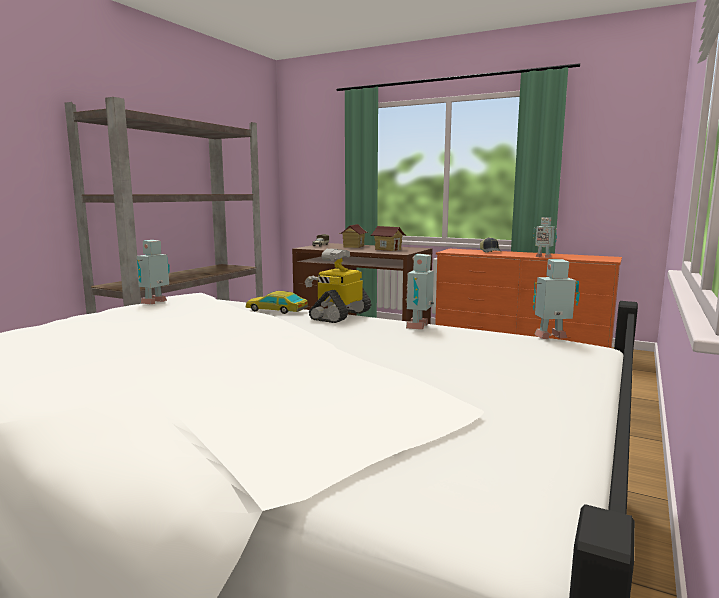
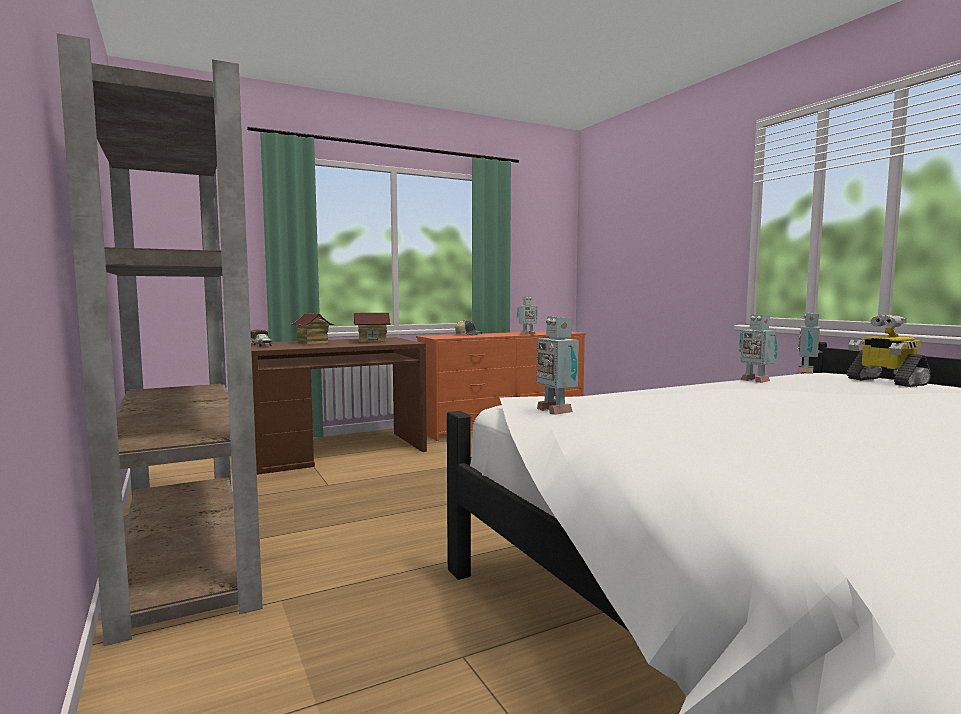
camera: 55 degrees left, 5 degrees down
(276, 310) = (640, 393): toy car -> none
(339, 315) = (690, 386): toy robot -> toy robot (885, 382)

